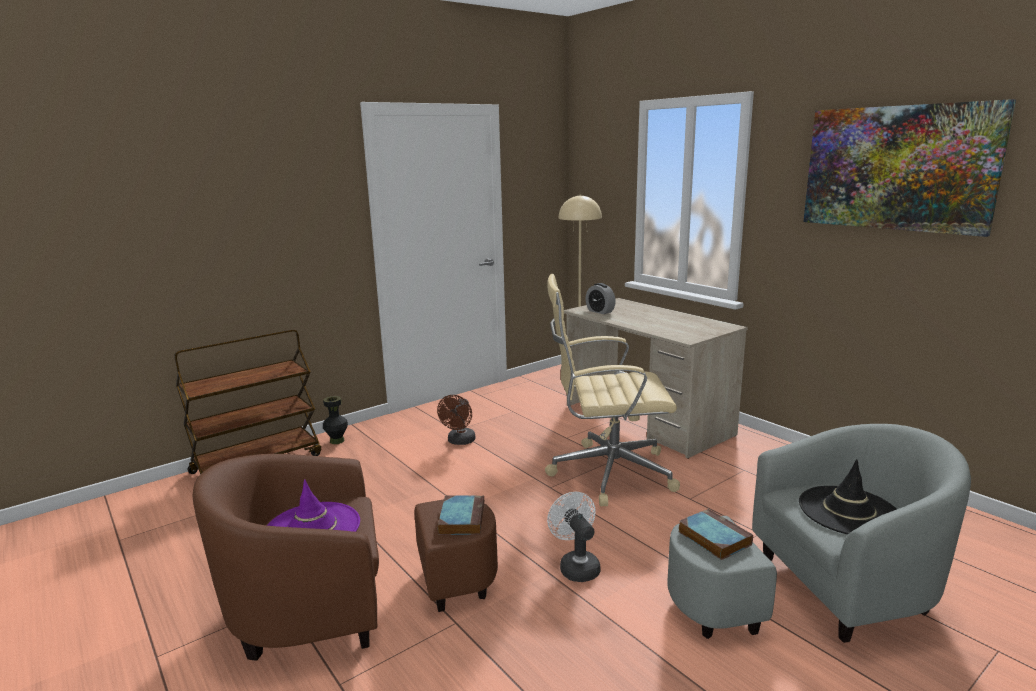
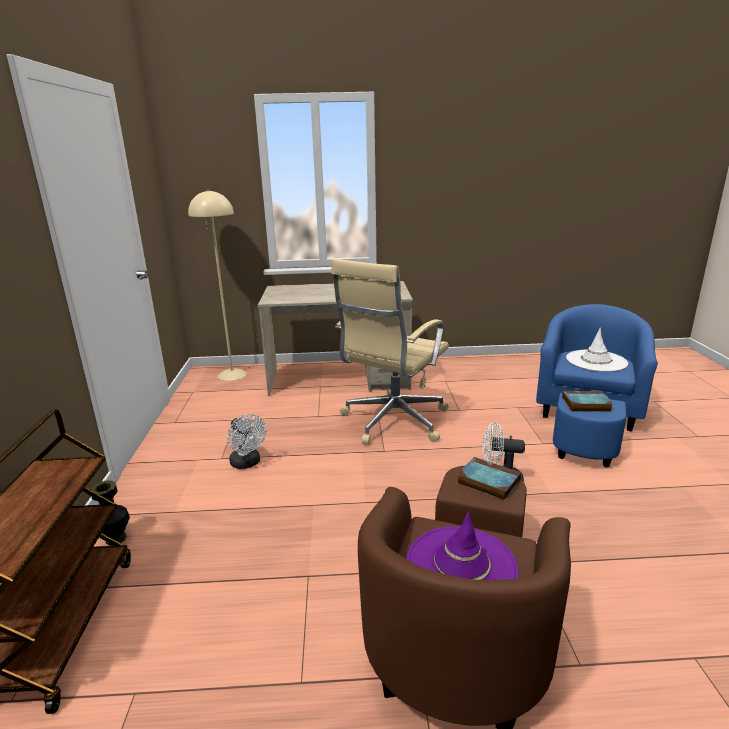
camera: 55 degrees left, 5 degrees up
(459, 442) = (247, 463): brown fan -> white fan
(600, 311) = (289, 297): alarm clock -> none
(816, 593) = (586, 419): grey armchair -> blue armchair
(848, 511) = (596, 361): black hat -> white hat
(897, 168) = (488, 151): picture -> none

